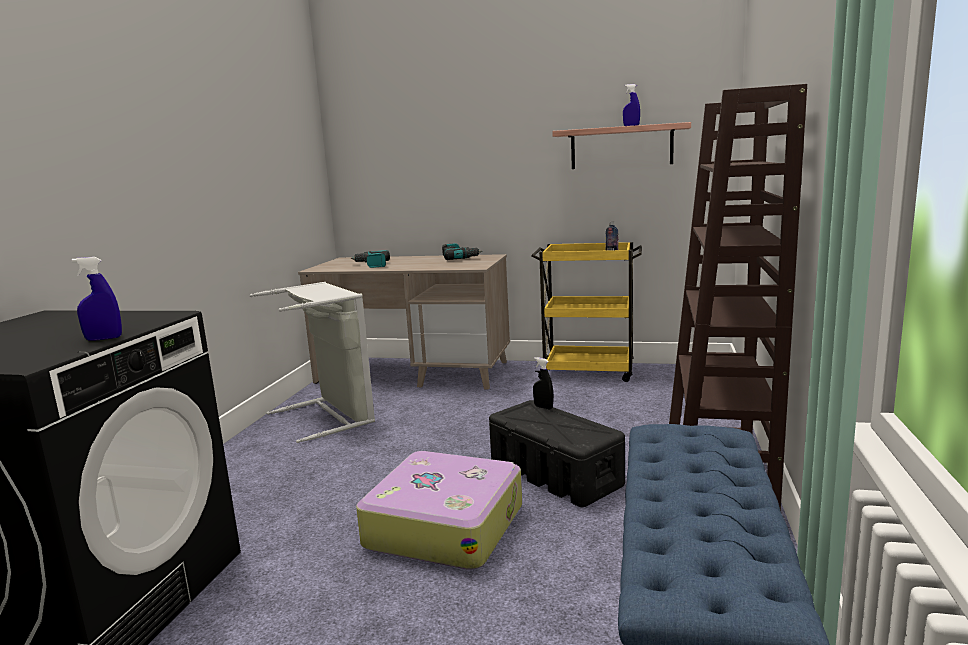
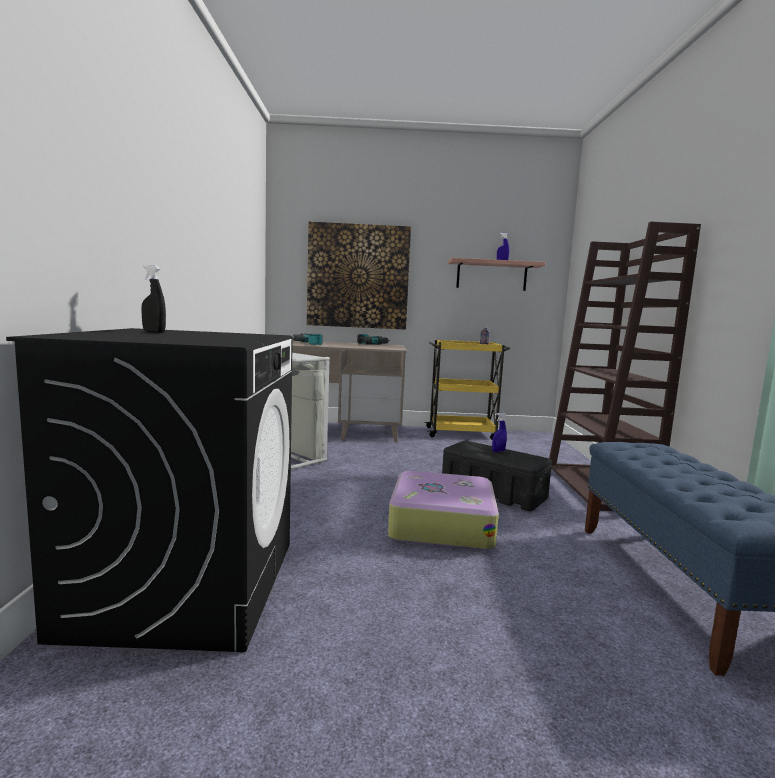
camera: 15 degrees left, 5 degrees down
(104, 339) = (254, 339): blue spray bottle -> blue spray bottle (498, 451)
(439, 167) = (358, 276): none -> picture
(543, 407) = (479, 444): black spray bottle -> black spray bottle (154, 332)

